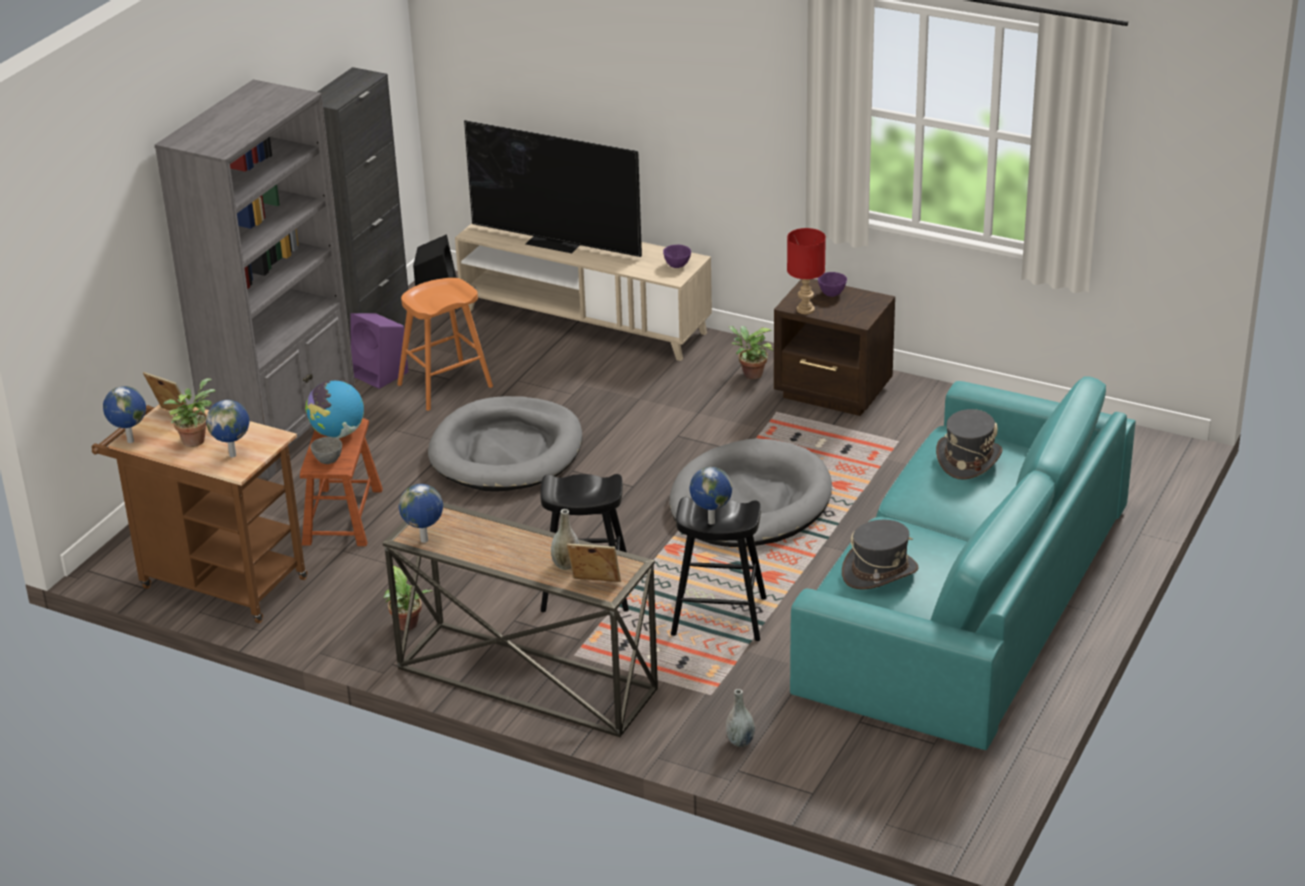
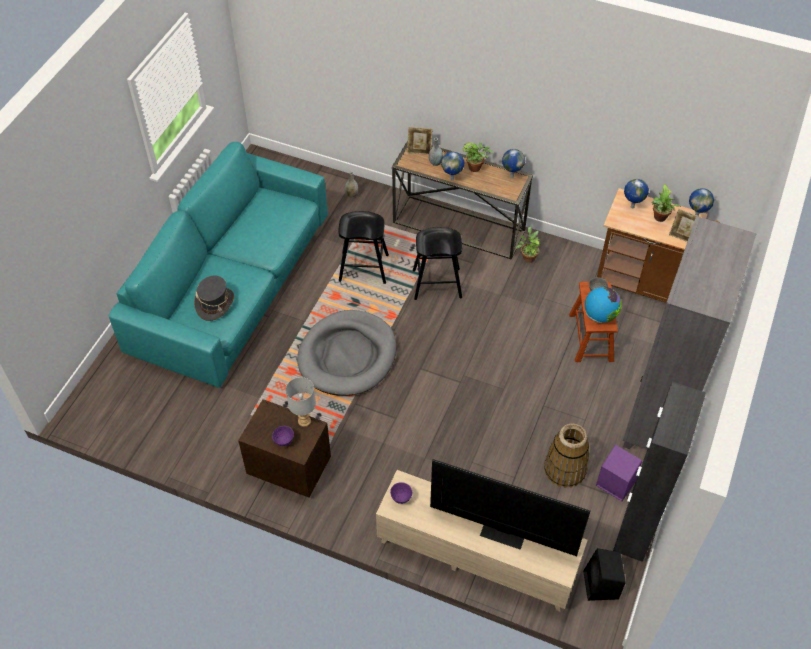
camera: 175 degrees right, 20 degrees up
(444, 386) = (564, 469): orange stool -> basket
(506, 451) = (505, 399): grey dog bed -> none
(710, 522) = (365, 221): globe -> globe (452, 179)
(750, 374) = (347, 488): potted plant -> potted plant (476, 168)
(805, 310) = (304, 421): red table lamp -> grey table lamp
(880, 572) = (277, 219): grey hat -> none

